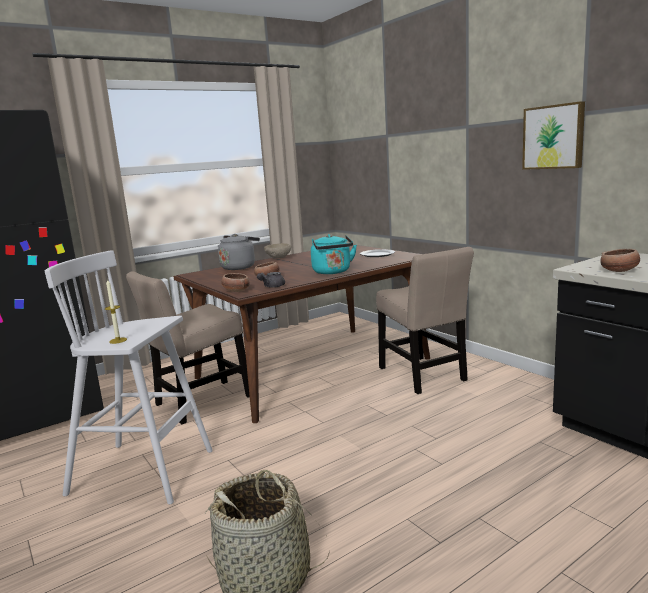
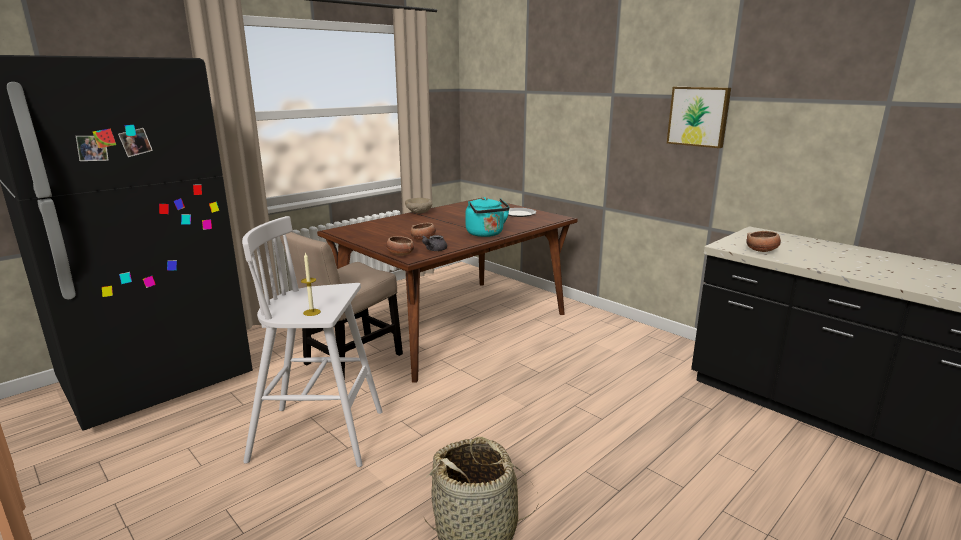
camera: 10 degrees left, 5 degrees up
(239, 267) = (384, 223): grey kettle -> none
(423, 376) = (562, 332): beige chair -> none

